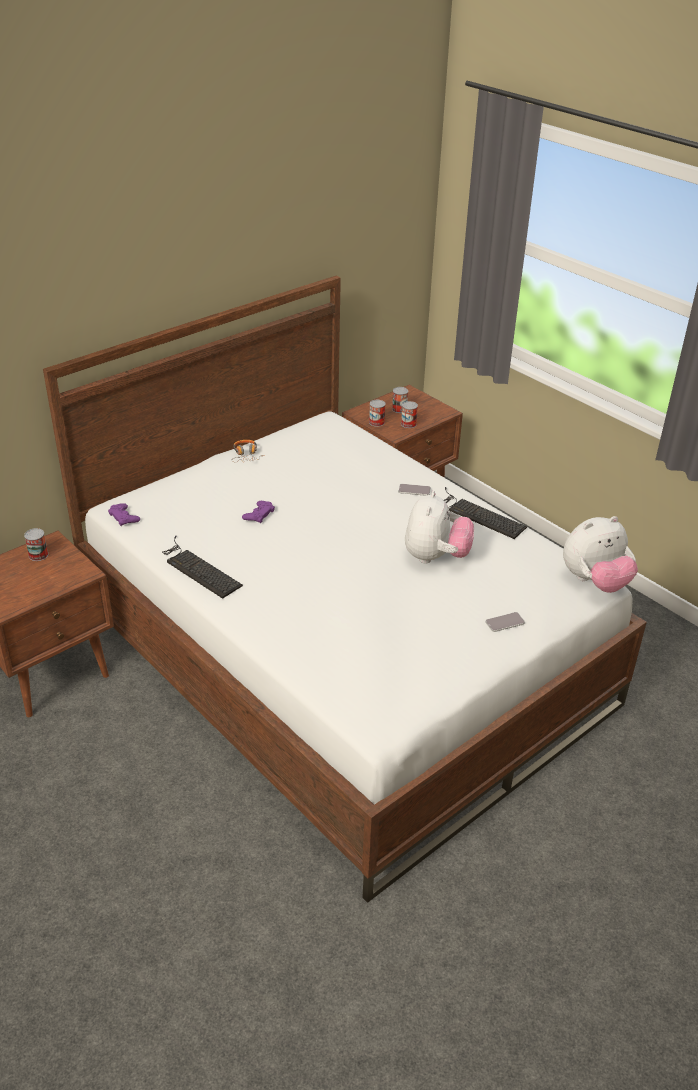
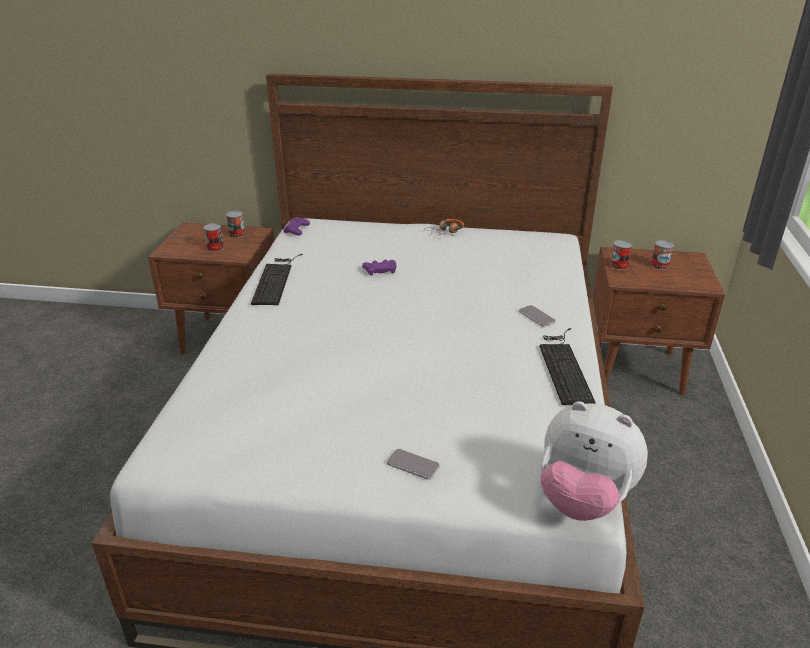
camera: 50 degrees right, 5 degrees down
(408, 424) = (649, 279): can -> can (215, 248)
(435, 557) = (457, 374): plush toy -> none

